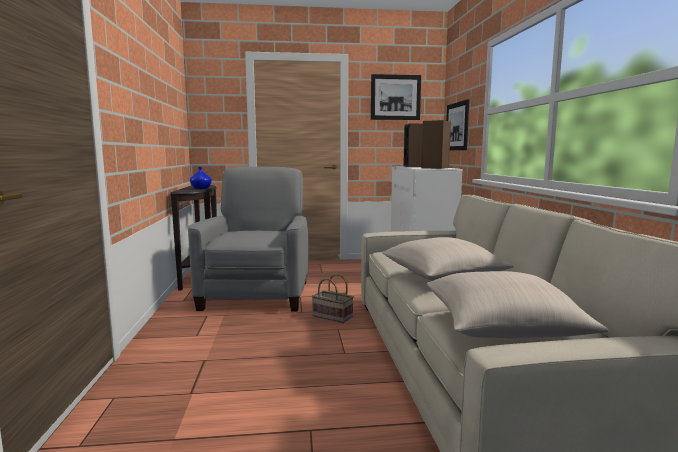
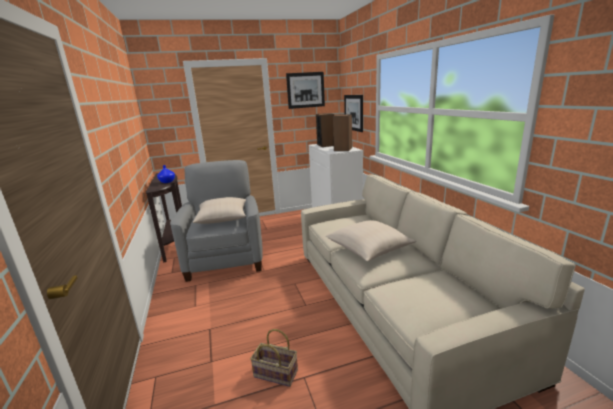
camera: 10 degrees left, 10 degrees up
(331, 316) = (286, 272): basket -> basket (274, 374)
(502, 327) = (423, 300): beige pillow -> beige pillow (222, 218)

